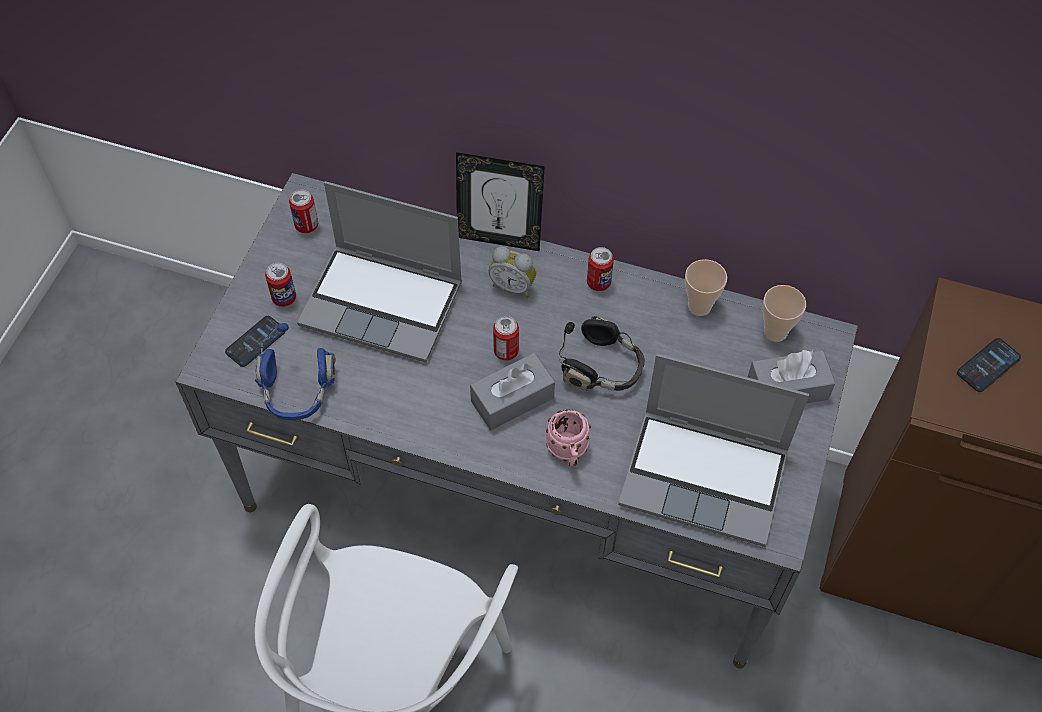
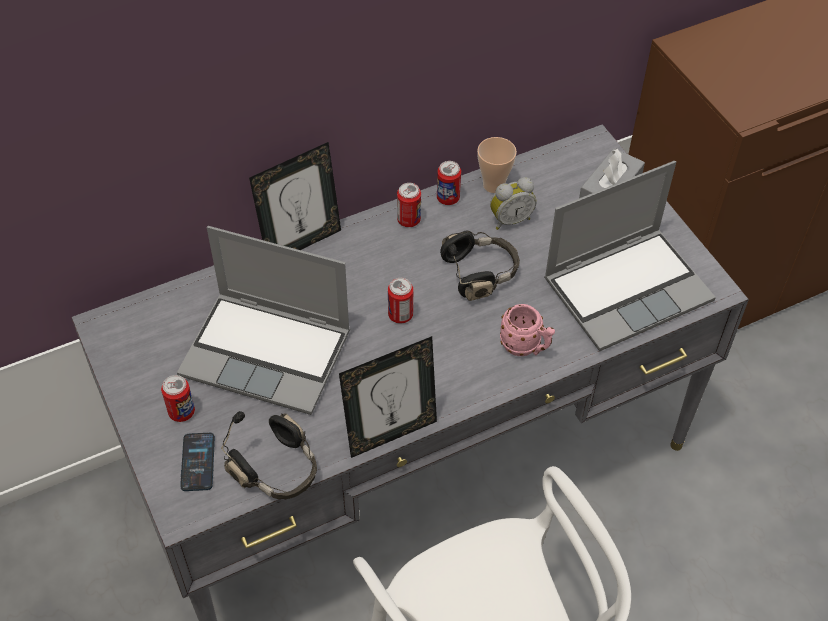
camera: 45 degrees left, 5 degrees down
(297, 391) = (277, 470): blue headphones -> black headphones
(306, 225) = (134, 346): can -> can (448, 198)
(384, 303) = (269, 353): laptop -> laptop turned 45 degrees clockwise
(398, 432) = (390, 433): none -> picture frame
(512, 399) = (444, 343): grey tissue box -> none
(513, 286) = (351, 267): alarm clock -> alarm clock (510, 219)
(775, 332) = (559, 165): cup -> none
(988, 365) = (741, 70): phone -> none

